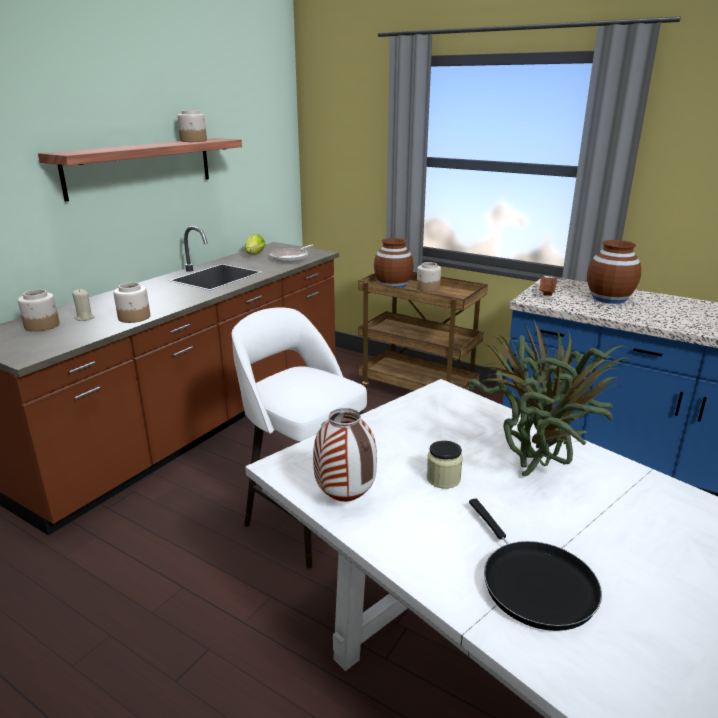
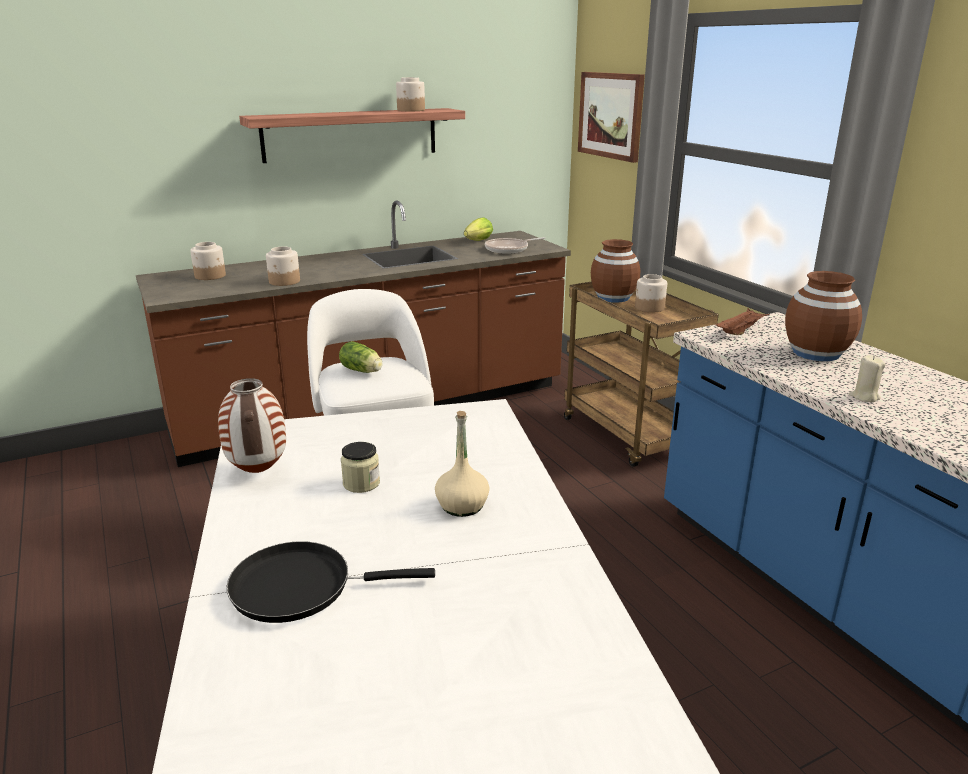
camera: 30 degrees right, 0 degrees up
(84, 318) = (248, 275): beige candle -> beige candle (864, 397)
(294, 384) = (363, 371): none -> lettuce
(344, 139) = (611, 115): none -> picture
(533, 583) = (300, 587): black frying pan -> black frying pan turned 75 degrees clockwise
(539, 470) = (462, 506): potted plant -> beige bottle

